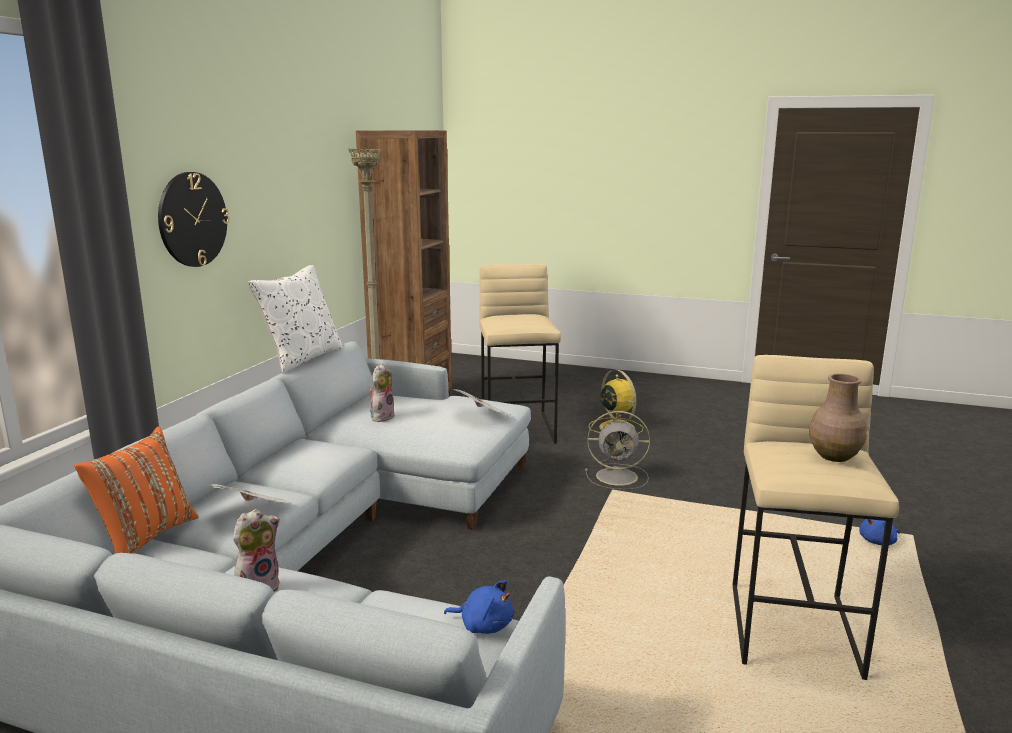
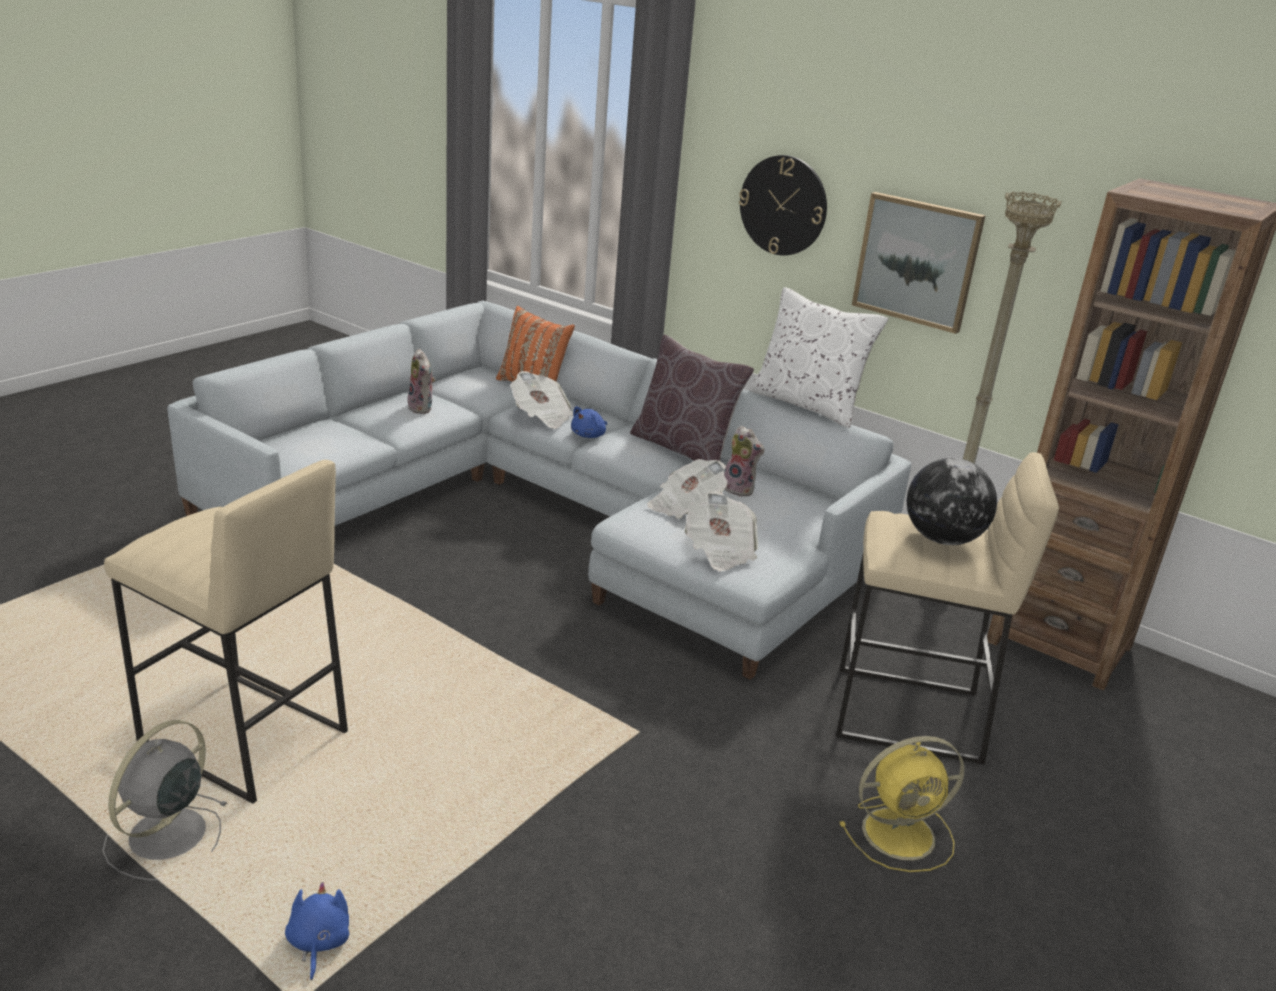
camera: 105 degrees right, 10 degrees up
(280, 225) = (917, 261): none -> picture
(306, 444) = (684, 449): none -> brown pillow
(424, 431) = (685, 506): none -> newspaper
(484, 625) = (297, 463): blue plush toy -> blue plush toy (589, 435)
(521, 316) = (942, 539): none -> globe
(619, 477) = (681, 756): grey fan -> grey fan (165, 837)
(833, 456) = (200, 545): brown vase -> none

